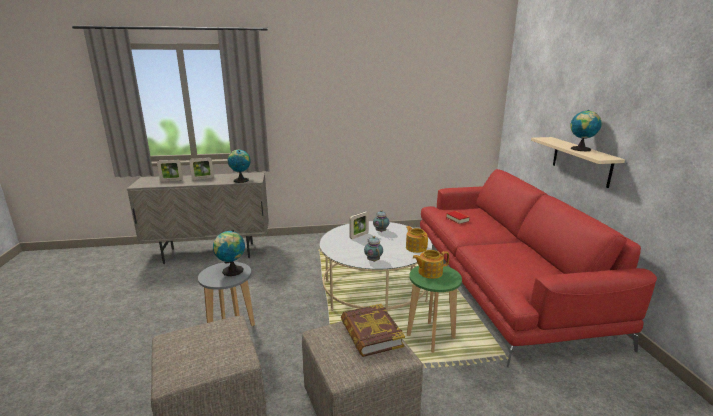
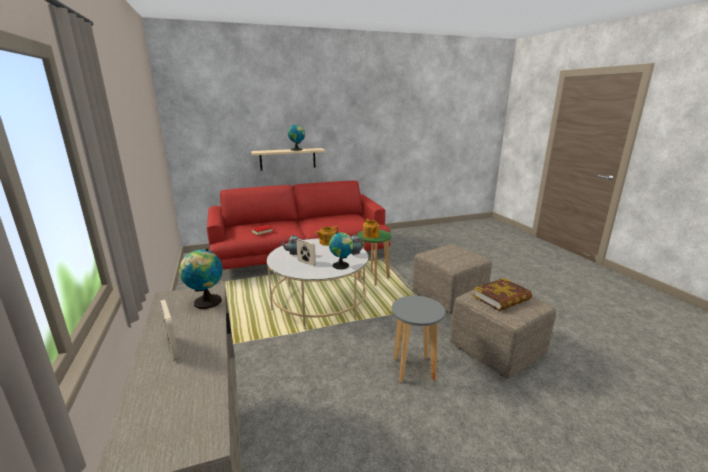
camera: 100 degrees left, 0 degrees up
(171, 180) = (173, 392): picture frame -> none
(231, 271) = (413, 305): globe -> globe (342, 266)
(371, 334) = (443, 252): book -> book (501, 298)

